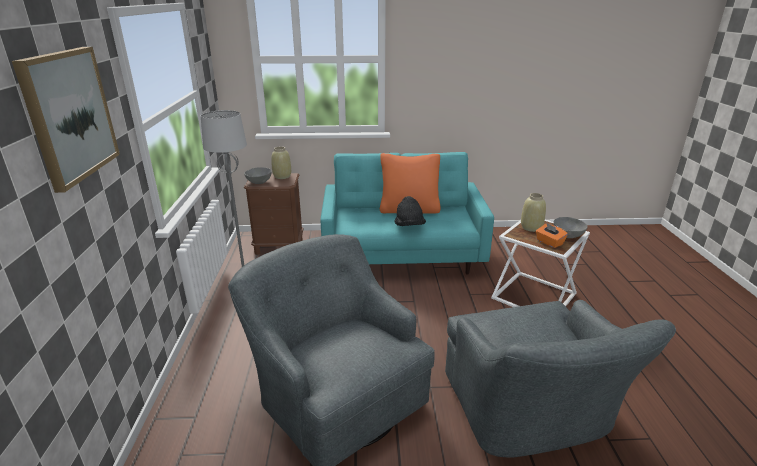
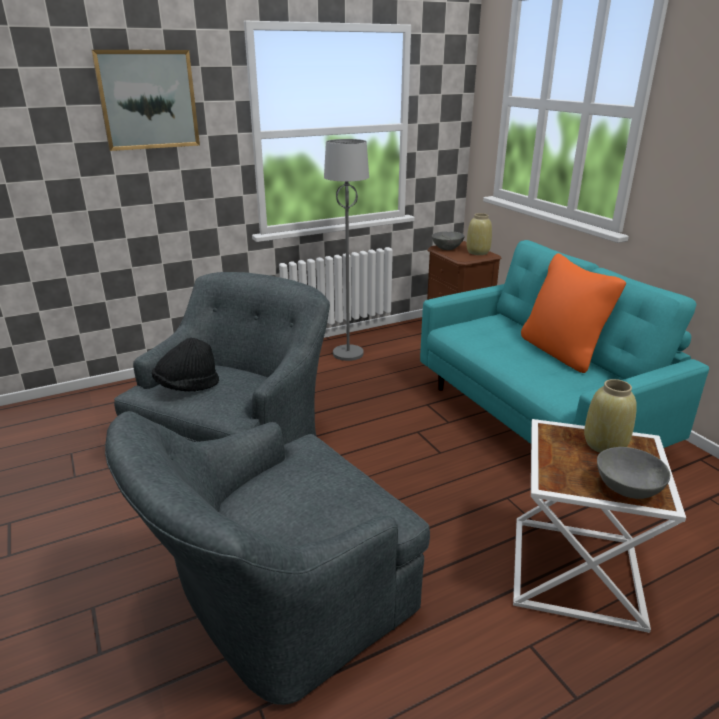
camera: 65 degrees right, 0 degrees up
(409, 226) = (509, 362): black hat -> black hat (187, 386)
(549, 242) = (568, 470): orange tissue box -> none

